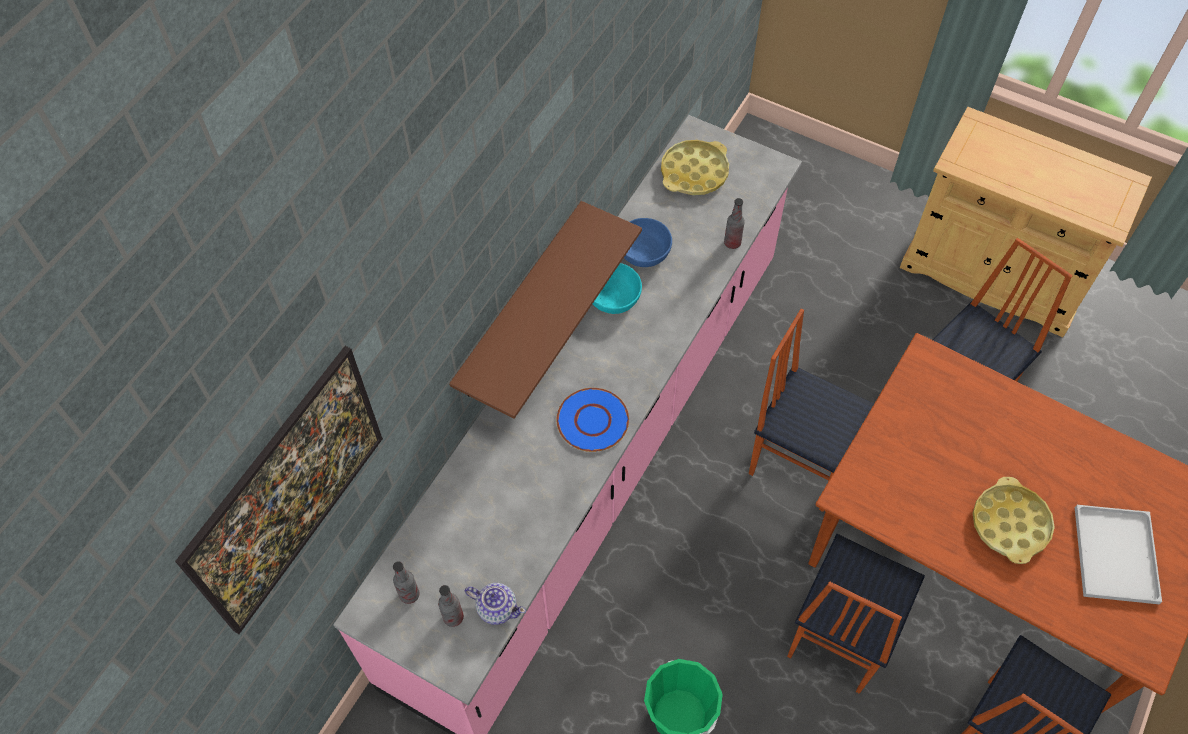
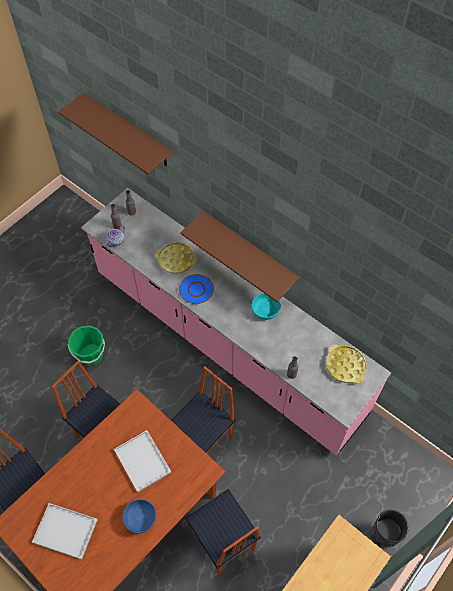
camera: 100 degrees right, 0 degrees up
(298, 511) = (128, 131): picture -> brown shelf
(644, 252) = (292, 330): blue bowl -> blue bowl (140, 518)
(865, 199) = (383, 535): none -> black planter
(947, 462) = (141, 460): none -> white tray
(1010, 524) = (98, 480): yellow tray -> yellow tray (176, 260)

